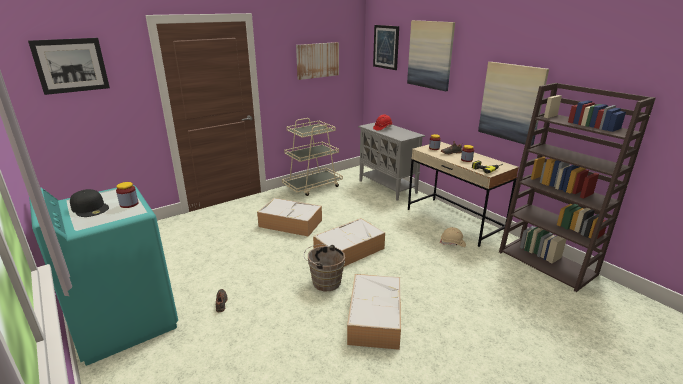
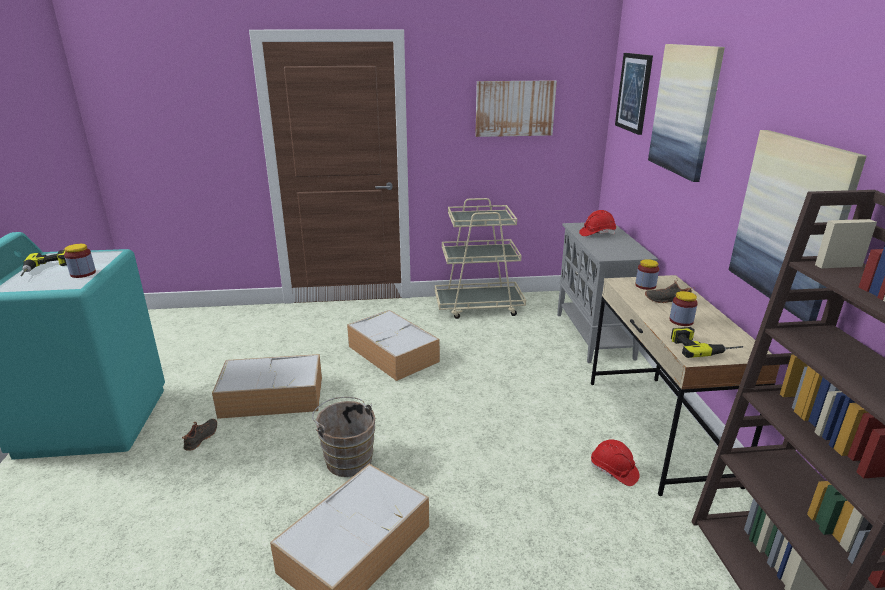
camera: 30 degrees right, 0 degrees up
(71, 65) = (156, 91): picture -> none
(90, 208) = (46, 268): black cap -> power drill
(349, 249) = (432, 421): storage box -> storage box (274, 396)
(452, 243) = (613, 471): beige hard hat -> red hard hat

